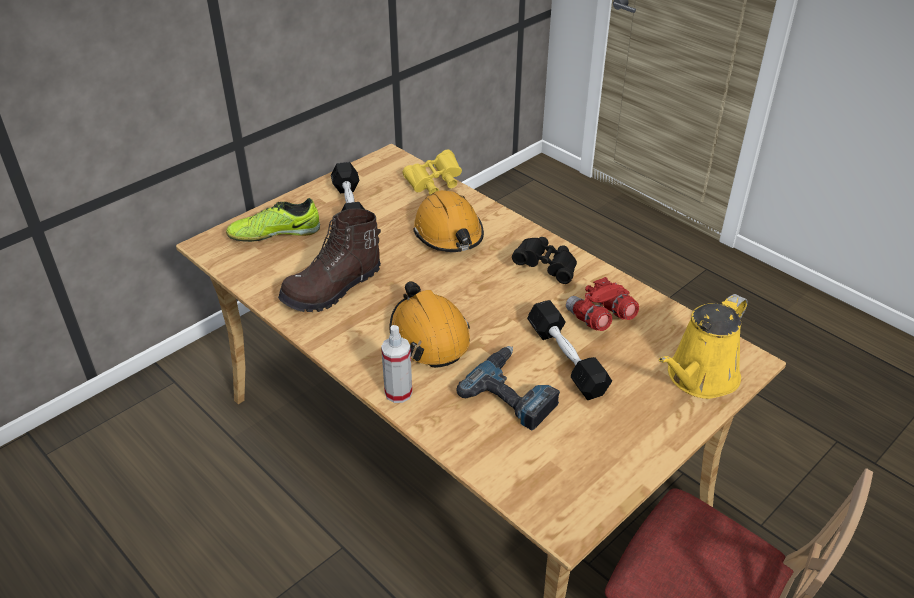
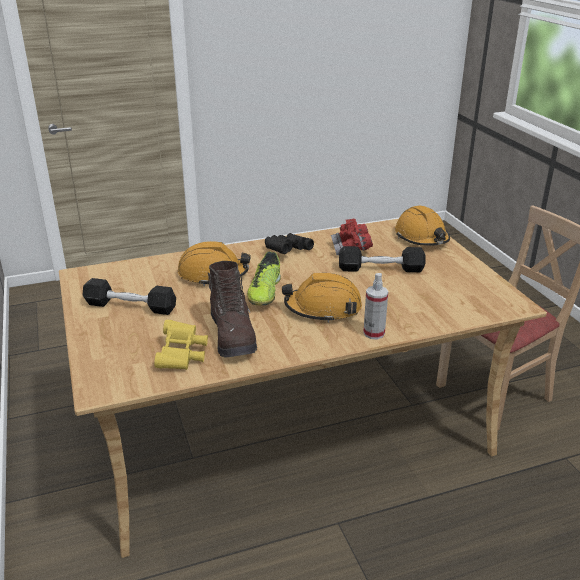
camera: 65 degrees left, 10 degrees down
(274, 233) = (124, 349): shoe -> shoe (264, 292)
(434, 184) = (143, 265): yellow binoculars -> yellow binoculars (182, 356)
(513, 393) = (400, 292): power drill -> none
(699, 378) = (421, 237): yellow watering can -> orange hard hat

